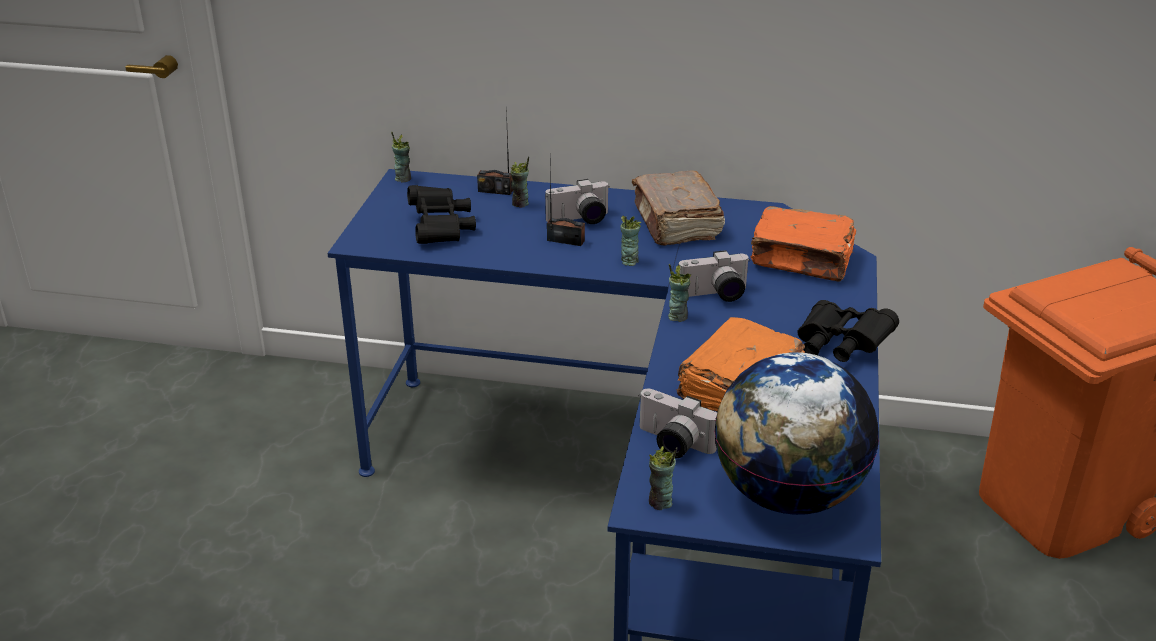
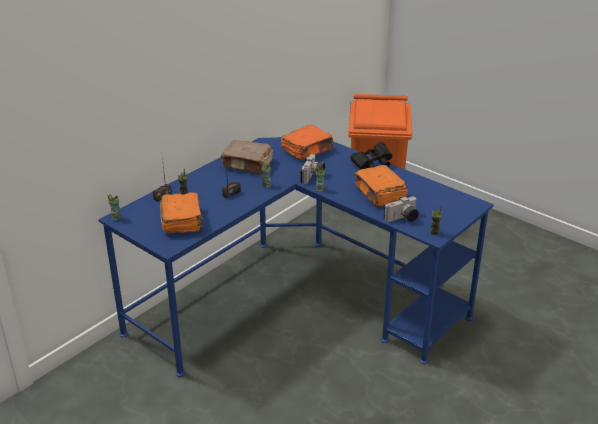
camera: 60 degrees left, 0 degrees up
(441, 228) = (182, 221): black binoculars -> orange book
(580, 220) = (217, 185): camera -> none
(787, 494) = (449, 207): globe -> none

